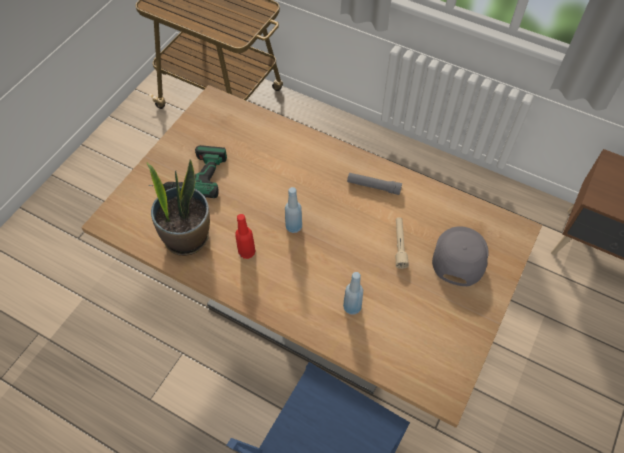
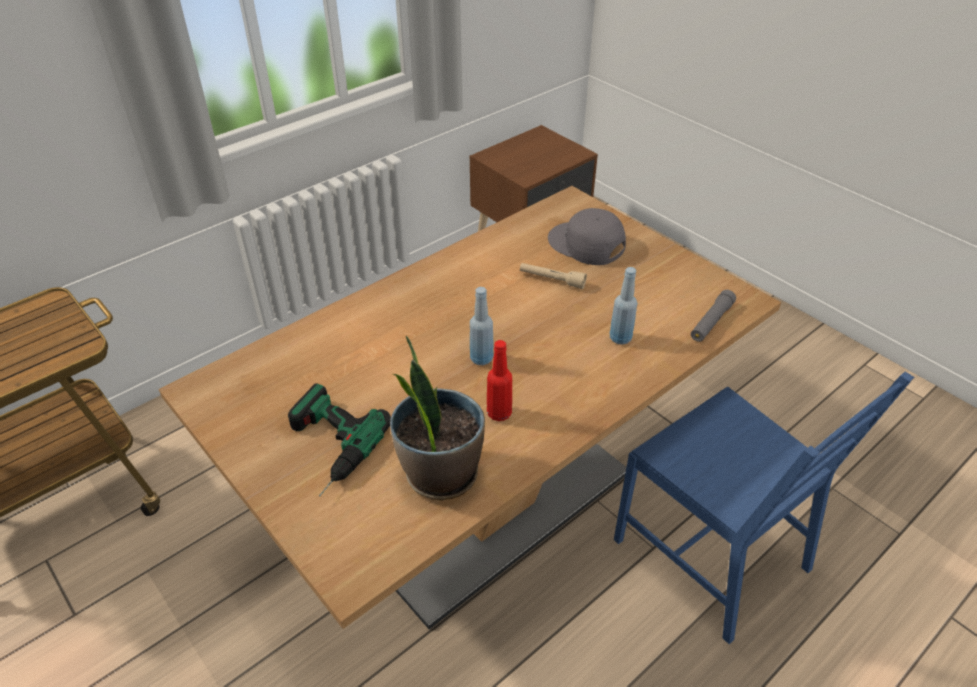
camera: 70 degrees left, 15 degrees down
(373, 186) = (459, 277): grey flashlight -> grey flashlight (711, 322)

